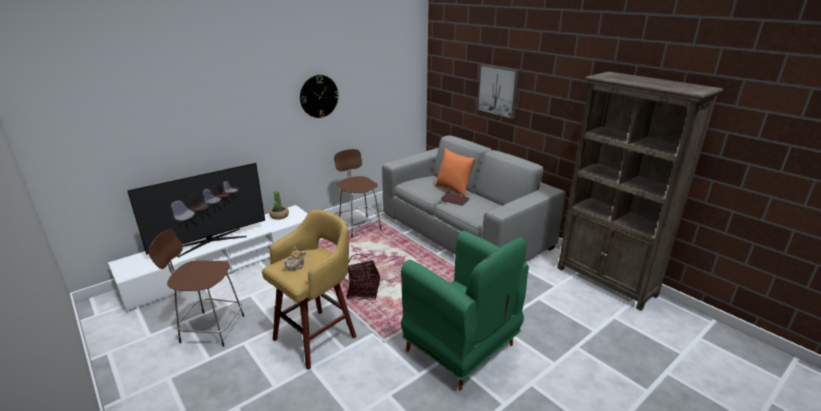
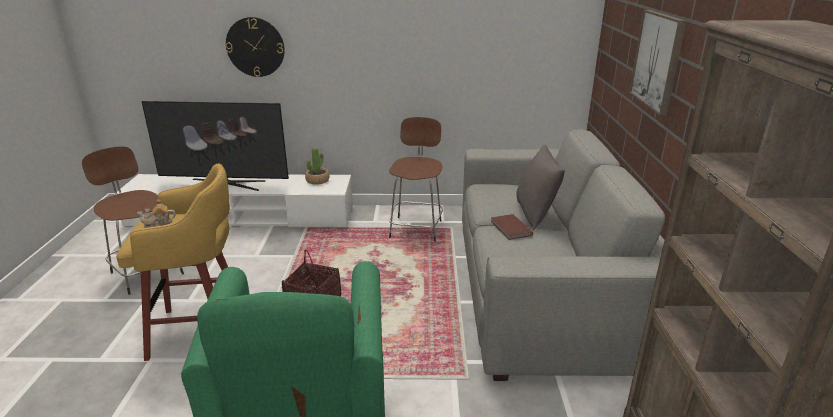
camera: 40 degrees right, 0 degrees up
(319, 96) = (398, 36): wall clock -> wall clock (255, 47)
(453, 190) = (535, 215): orange pillow -> grey pillow

